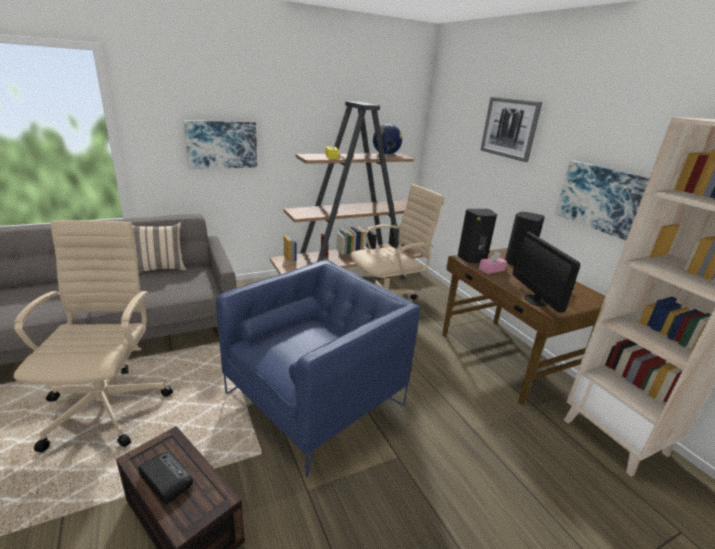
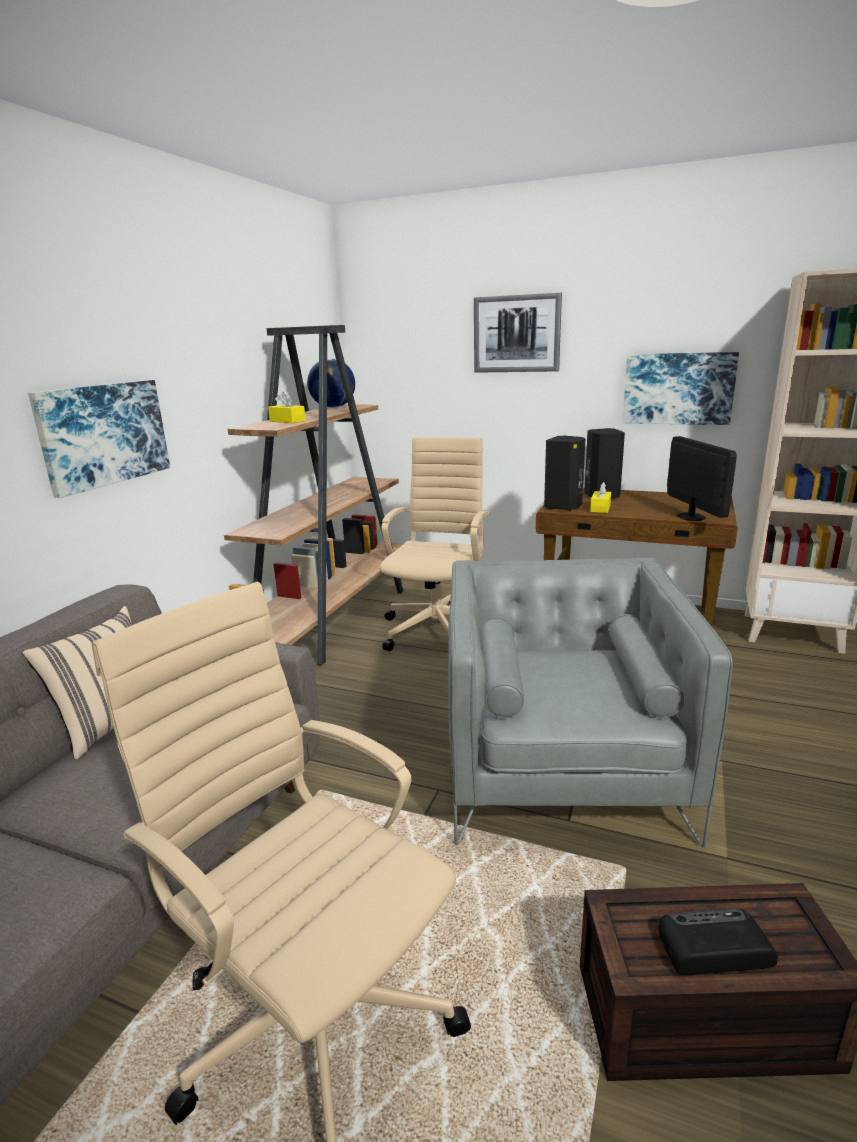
camera: 40 degrees left, 5 degrees down
(315, 399) = (560, 769): blue armchair -> grey armchair
(491, 269) = (600, 508): pink tissue box -> yellow tissue box
(536, 300) = (691, 516): monitor -> monitor turned 135 degrees counterclockwise

